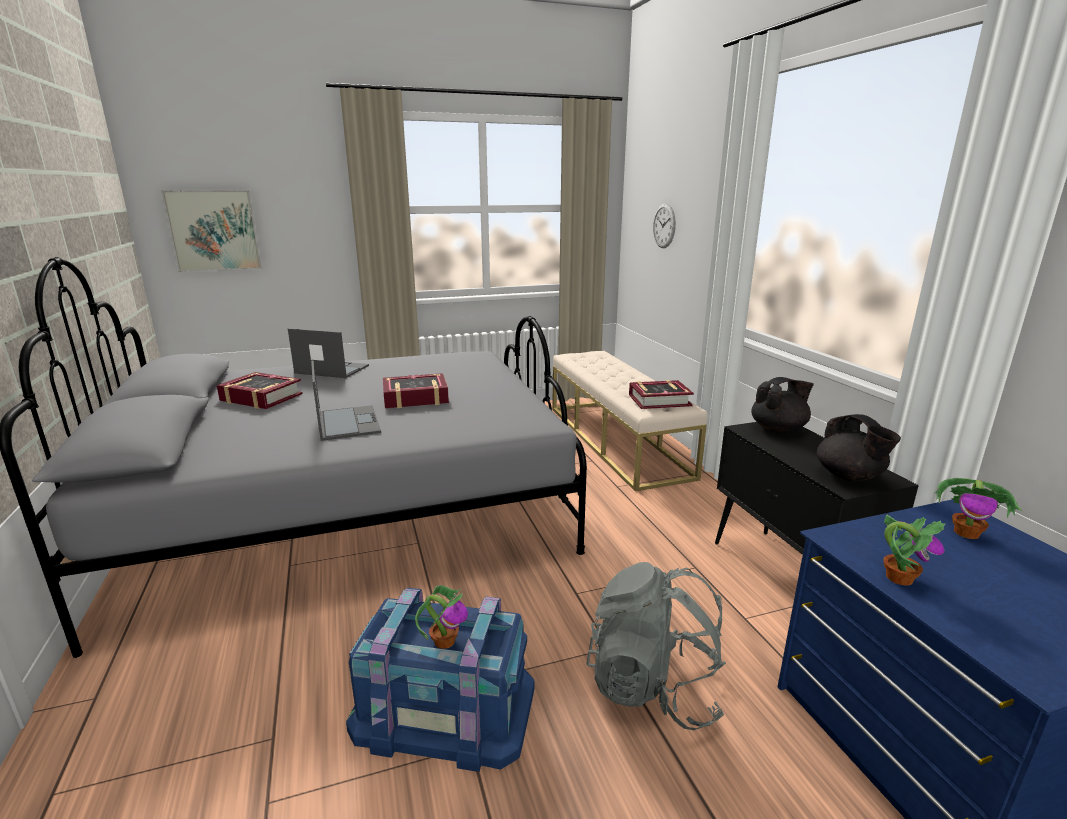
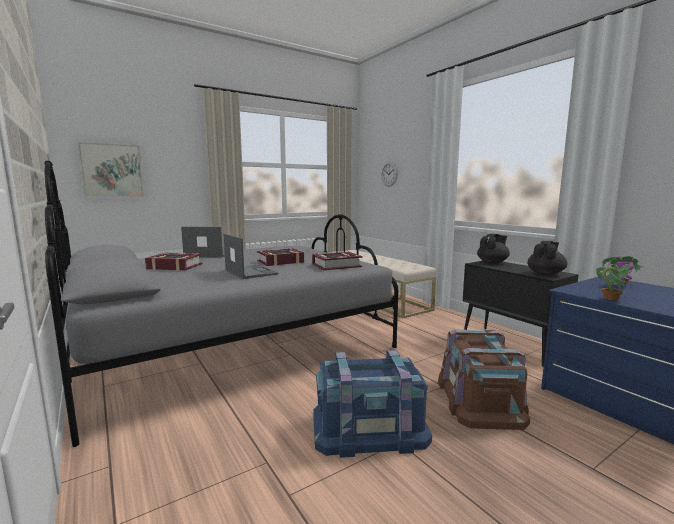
camera: 15 degrees left, 10 degrees down
(444, 640) = (374, 375): potted plant -> none
(653, 687) = (480, 399): grey backpack -> brown storage box
(659, 400) = (407, 265): book -> book (336, 265)
(849, 476) = (545, 274): black teapot -> black teapot turned 105 degrees counterclockwise

